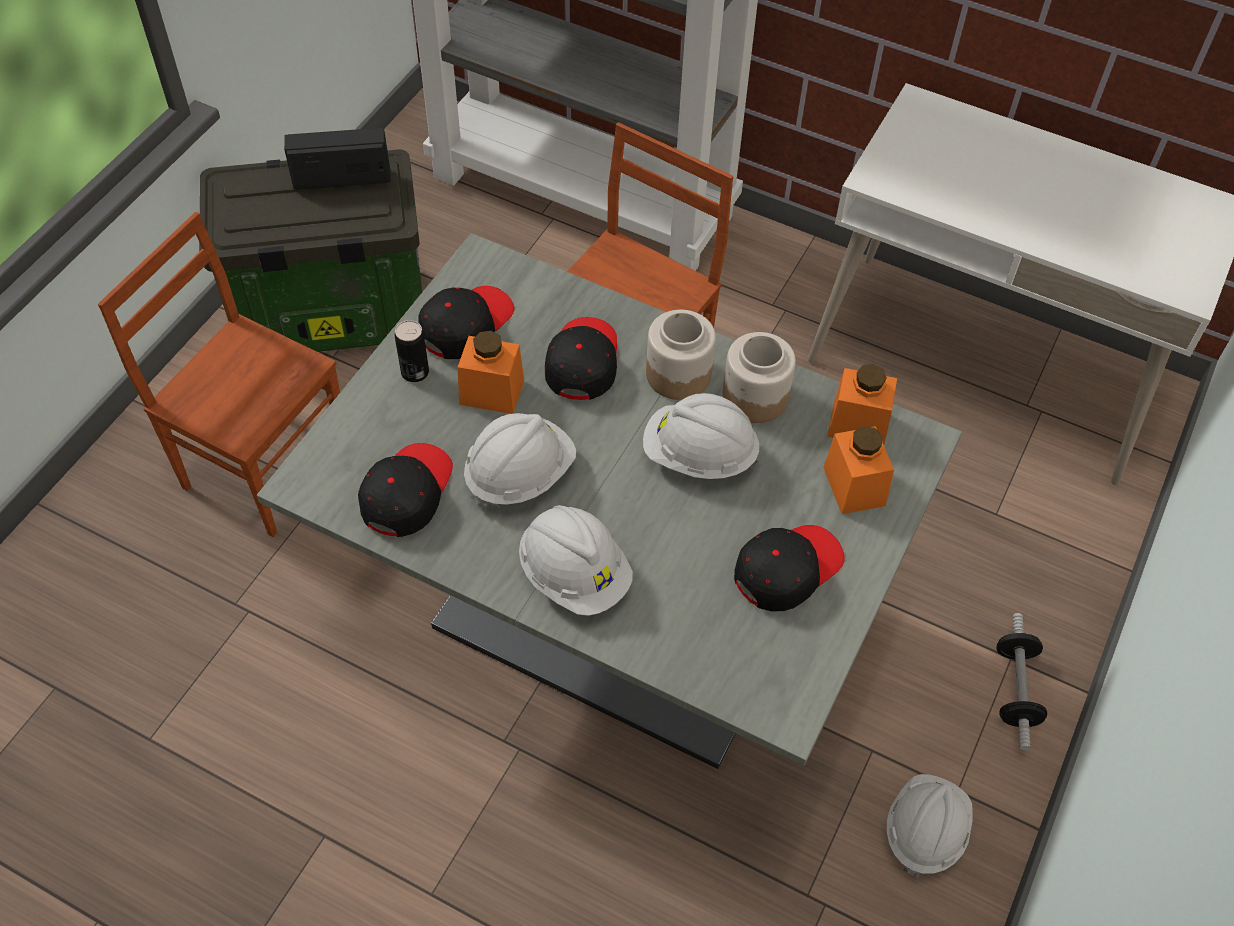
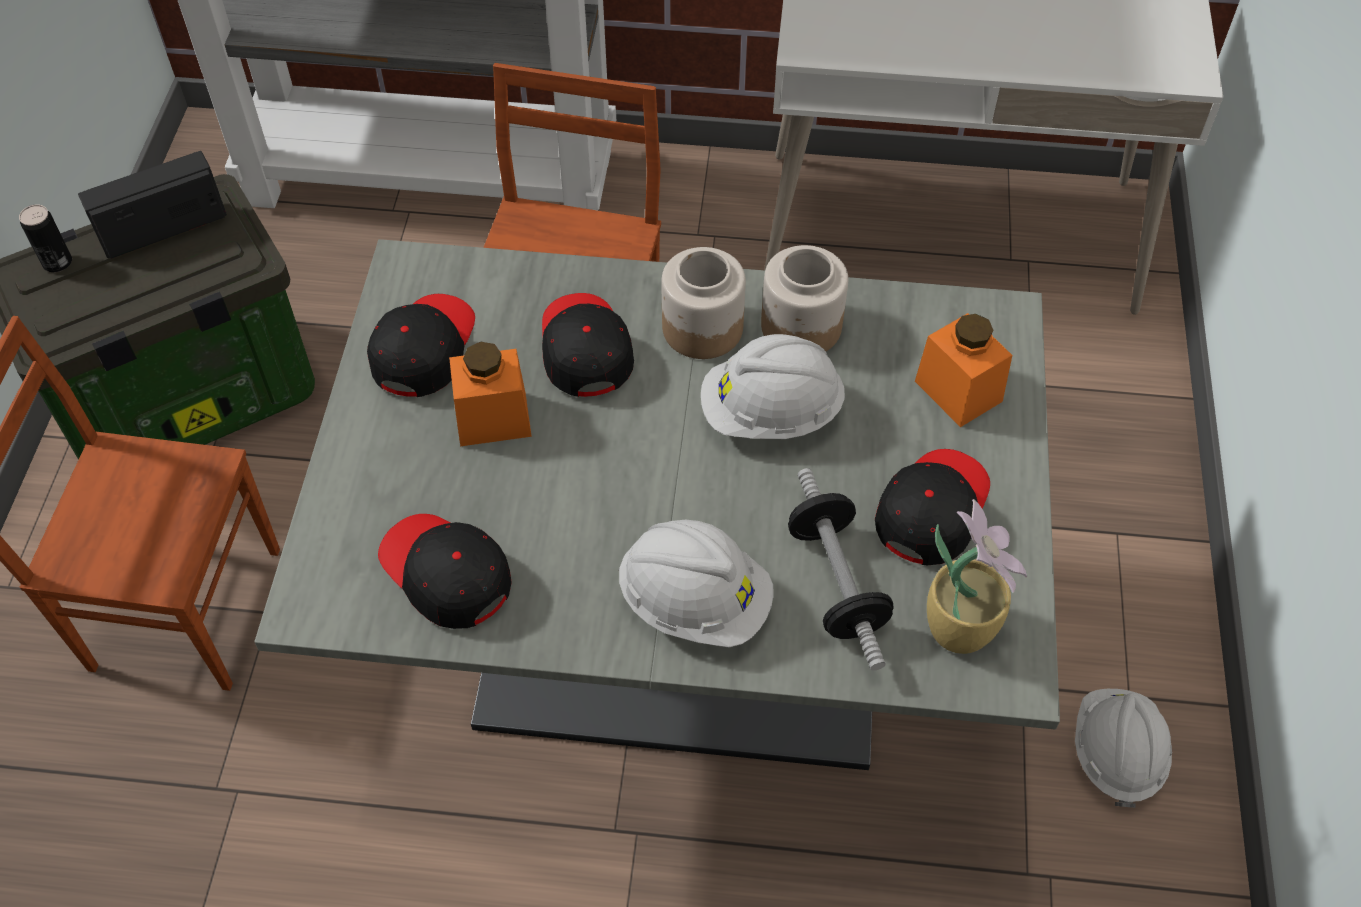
camera: 20 degrees left, 0 degrees up
(406, 493) = (445, 574): black cap -> black cap turned 45 degrees counterclockwise
(415, 372) = (387, 425): can -> can (57, 262)
(520, 474) = (573, 505): white hard hat -> none
(765, 661) = (959, 625): none -> potted plant
(858, 425) = (928, 321): orange jar -> none
(1015, 689) = (1137, 565): dumbbell -> dumbbell (836, 583)

